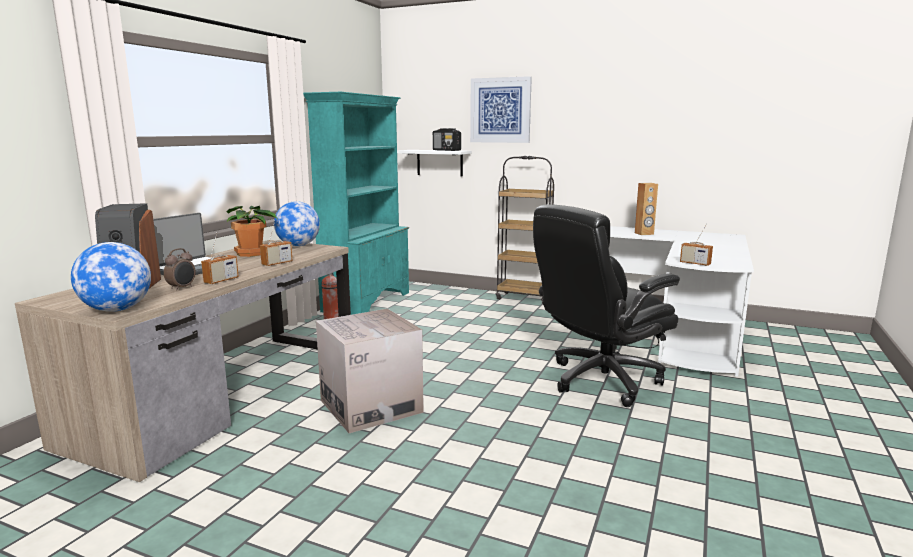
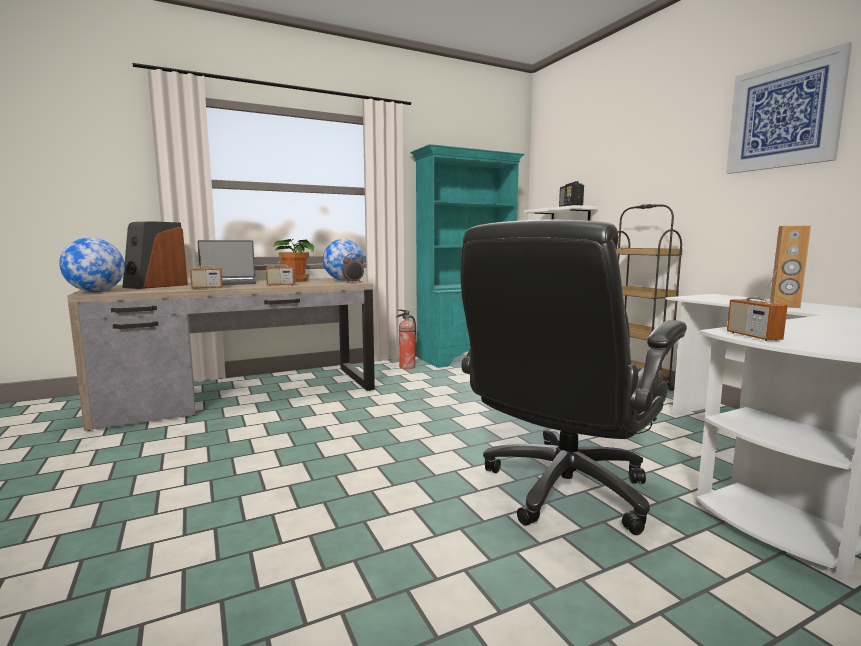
camera: 40 degrees right, 5 degrees down
(182, 288) = (172, 288): alarm clock -> alarm clock (353, 282)
(370, 406) = (297, 434): cardboard box -> none
(500, 110) = (629, 155): picture -> picture (783, 115)
(598, 381) = (559, 492): black office chair -> black office chair turned 60 degrees counterclockwise

